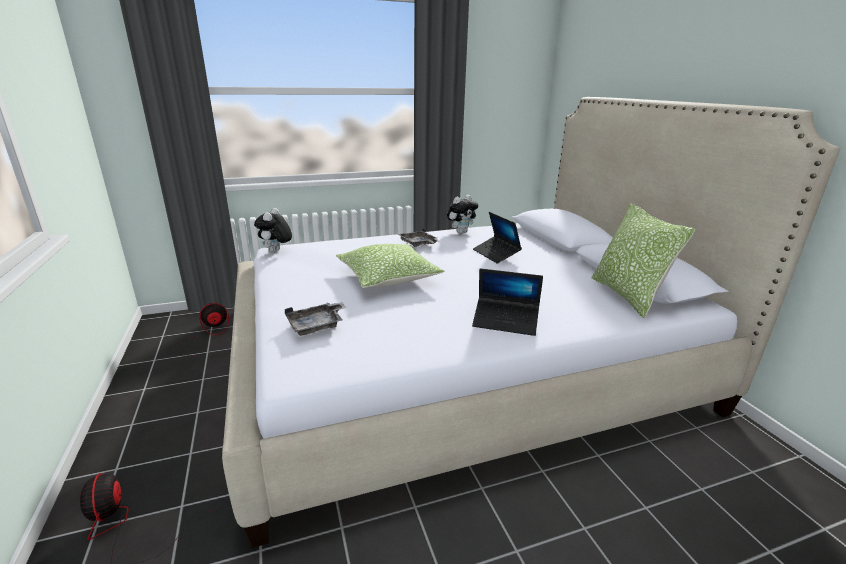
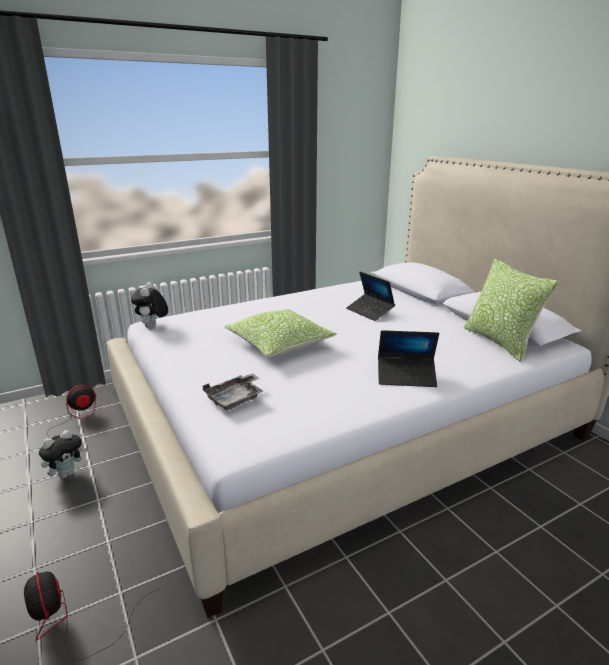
camera: 10 degrees left, 0 degrees up
(418, 244) = (292, 307): grey tray -> none
(461, 232) = (327, 291): plush toy -> plush toy (67, 473)

